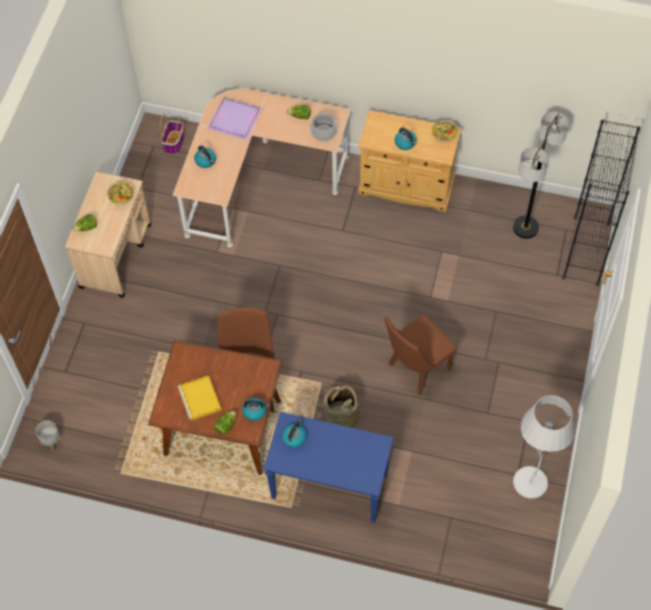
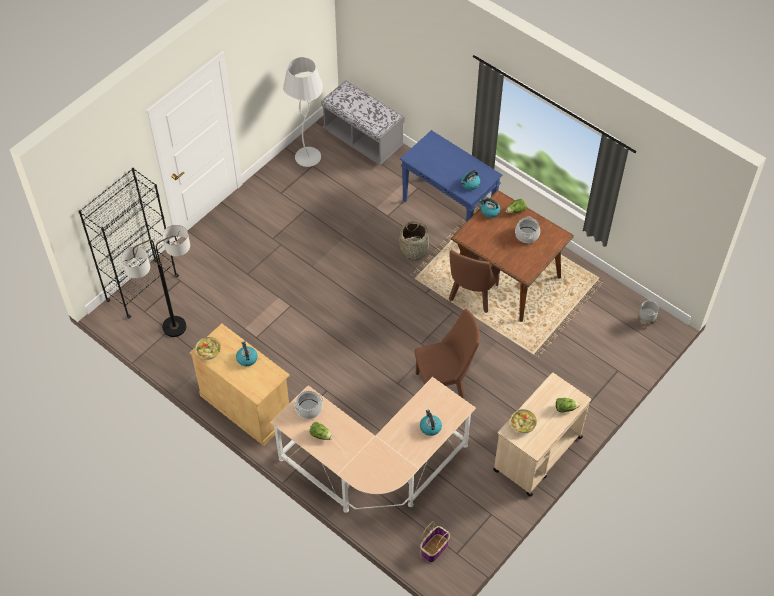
camera: 155 degrees left, 5 degrees down
(200, 399) = (526, 235): yellow tray -> cooking pot
(234, 118) = (382, 459): purple tray -> none
(416, 370) = (337, 258): brown chair -> brown chair (444, 384)
(483, 542) = (363, 139): none -> grey bench

